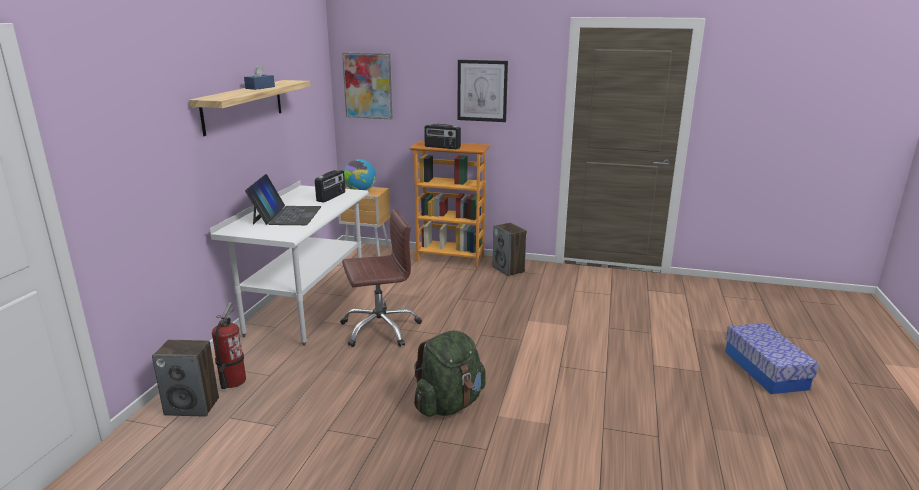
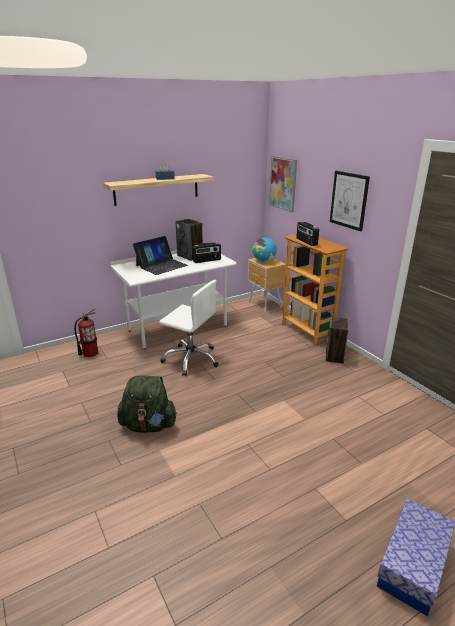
camera: 45 degrees right, 5 degrees up
(192, 406) = (60, 357): speaker -> speaker (190, 256)
(380, 328) = (191, 359): brown office chair -> white office chair

